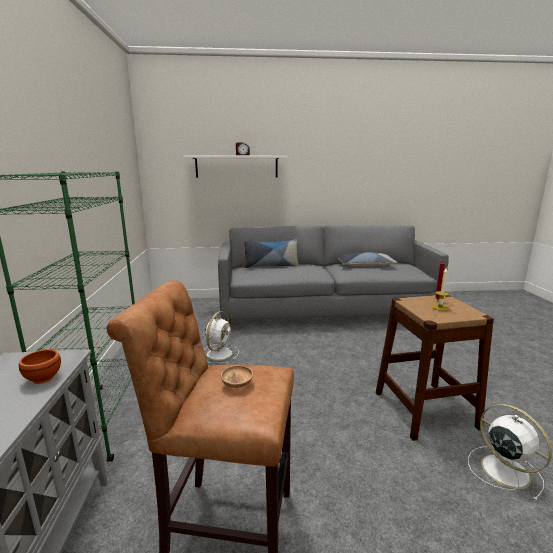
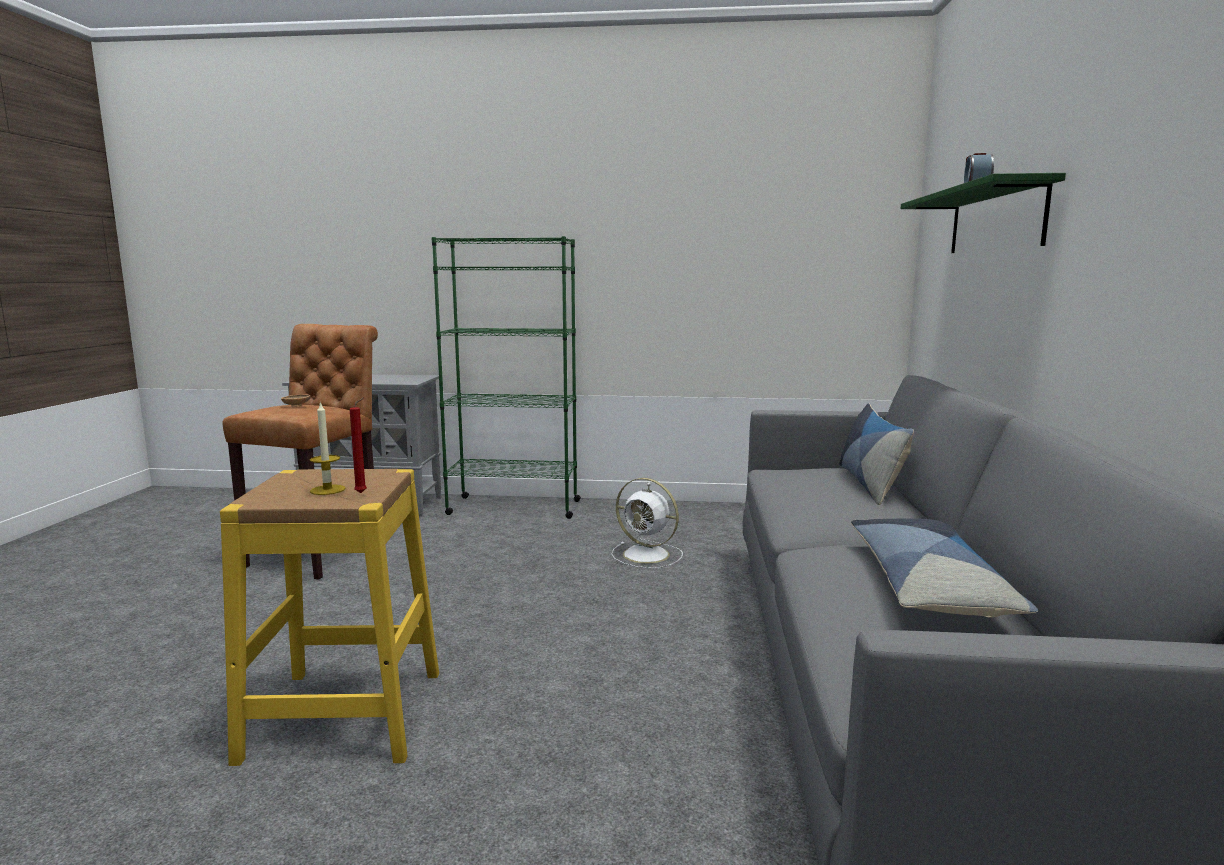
camera: 100 degrees right, 5 degrees down
(42, 379) = (381, 381): brown bowl -> none
(236, 166) = (995, 220): white shelf -> green shelf
(425, 409) = (344, 714): brown stool -> yellow stool
(503, 469) = (147, 741): white fan -> none

